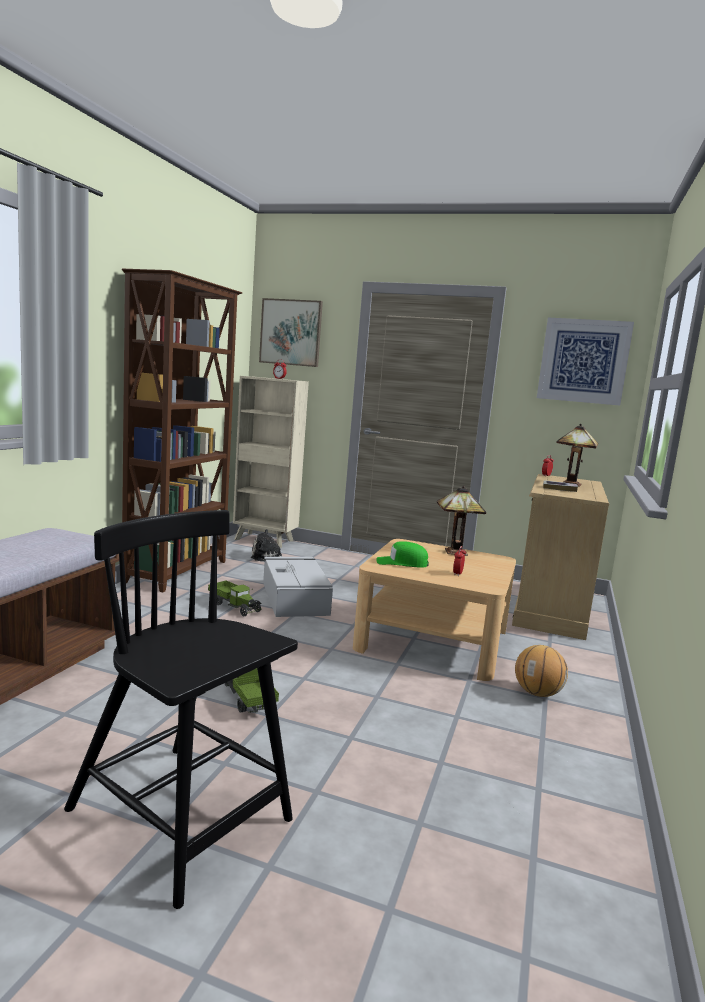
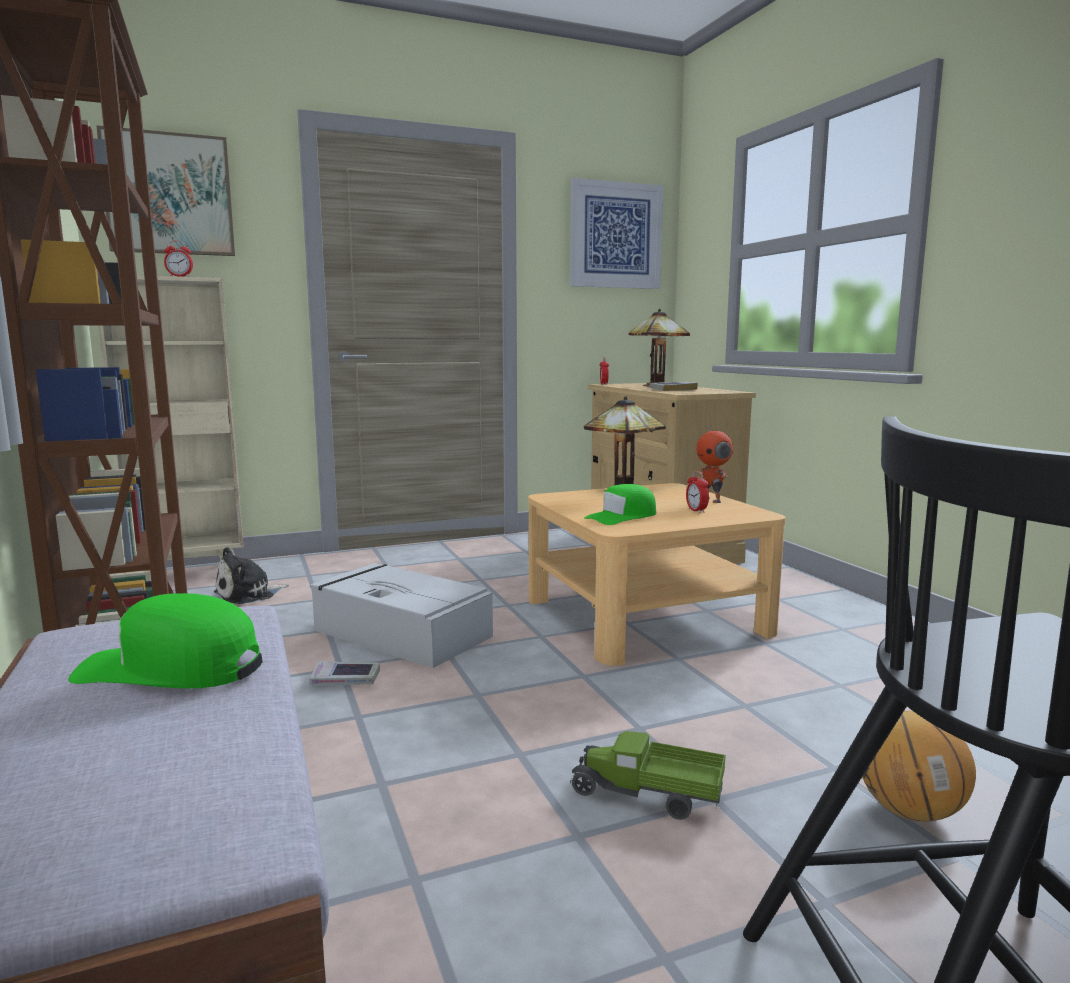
camera: 40 degrees left, 0 degrees up
(37, 546) = (171, 668): none -> green cap
(234, 606) = (345, 679): toy truck -> book
(493, 572) = (712, 500): none -> toy robot
(537, 693) = (829, 627): basketball -> basketball (909, 811)

